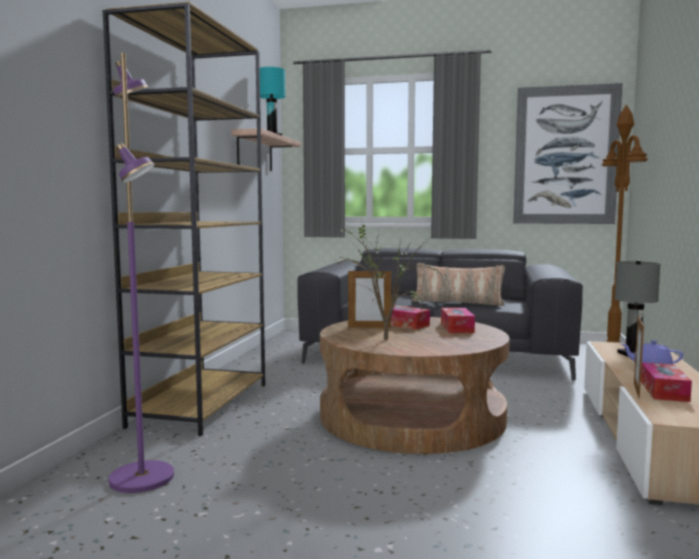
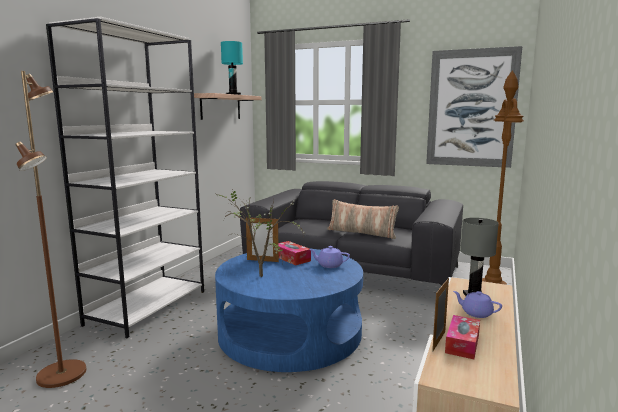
camera: 10 degrees right, 5 degrees up
(143, 478) = (63, 374): purple floor lamp -> brown floor lamp
(201, 404) = (148, 307): brown bookcase -> white bookcase
(412, 416) = (290, 331): brown coffee table -> blue coffee table
(457, 328) = (329, 265): tissue box -> purple teapot

